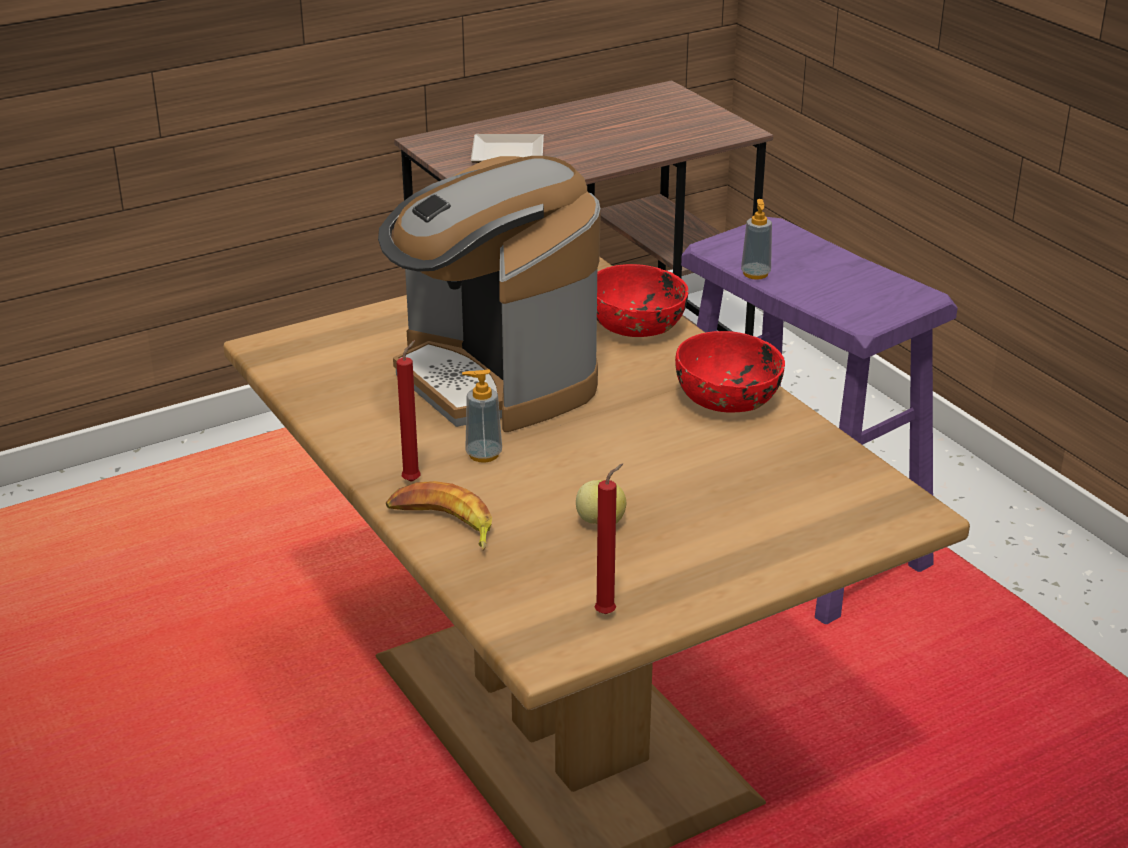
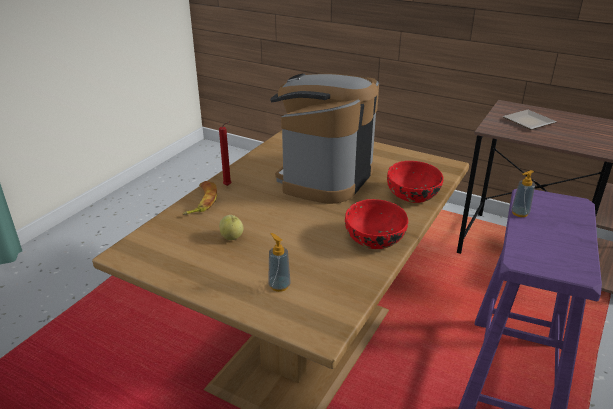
camera: 60 degrees right, 0 degrees up
(483, 454) = (261, 194): soap dispenser -> soap dispenser (279, 285)
(608, 613) = (160, 260): red candle -> none

